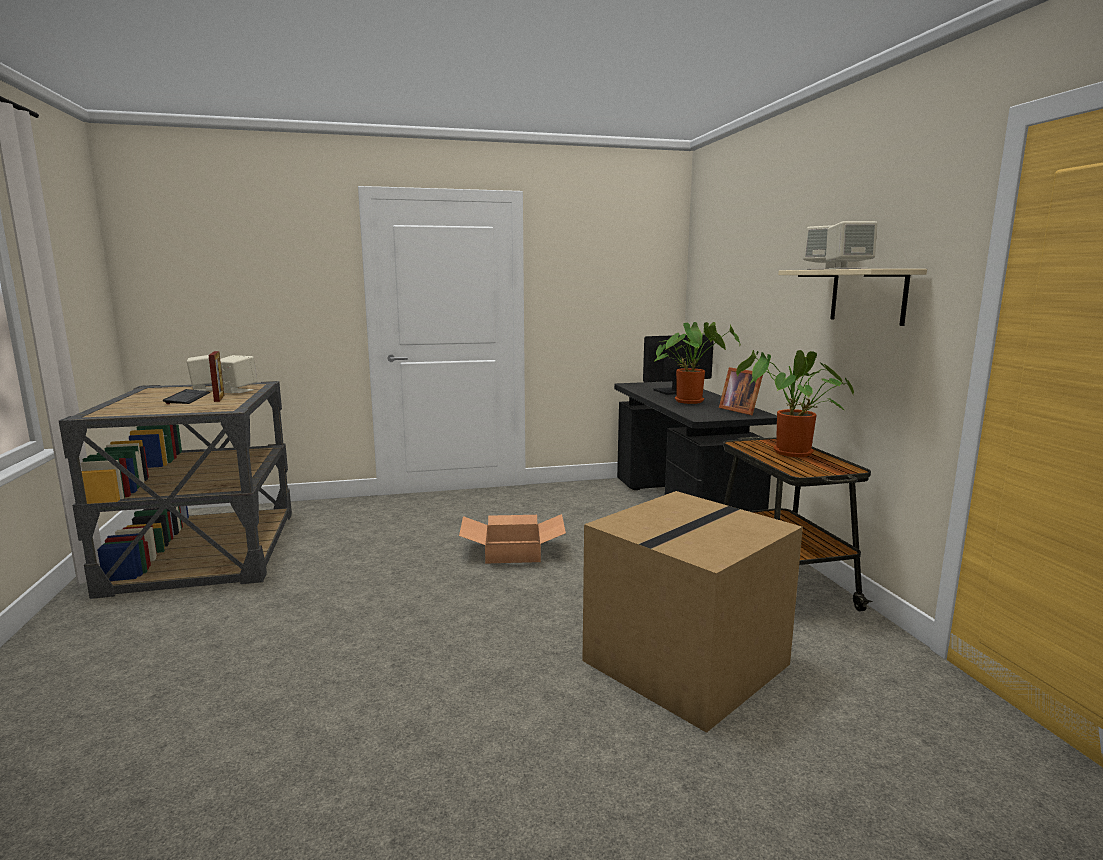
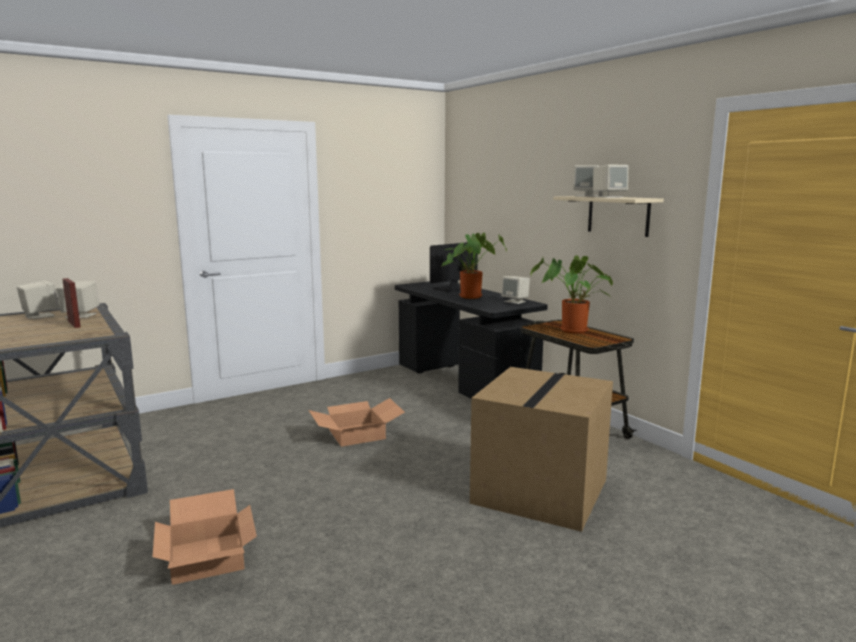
camera: 20 degrees left, 0 degrees up
(187, 398) = (38, 326): keyboard -> none
(258, 665) = (208, 557): none -> cardboard box
(740, 410) = (515, 301): picture frame -> beige speaker

